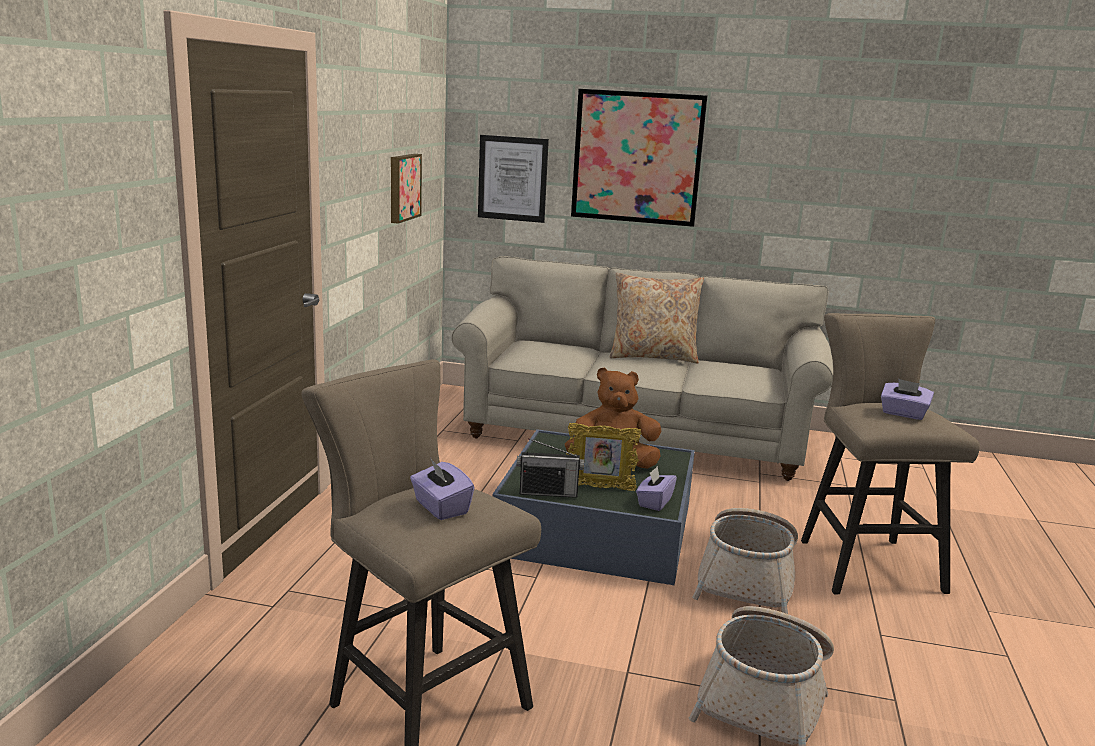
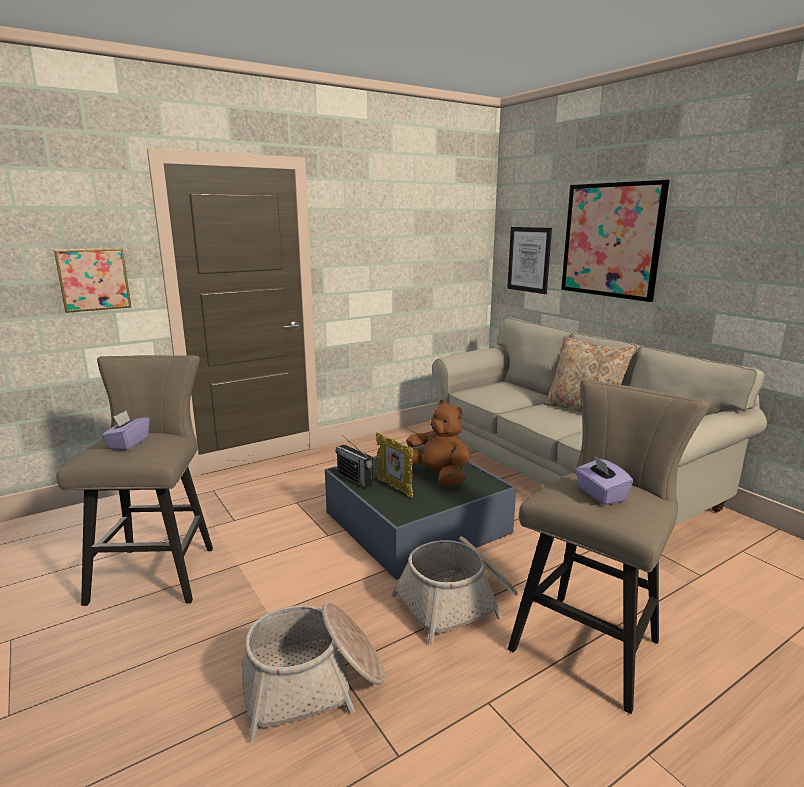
camera: 45 degrees right, 0 degrees up
(403, 187) = (425, 262): picture -> picture (93, 279)
(654, 502) = (410, 510): purple tissue box -> none

